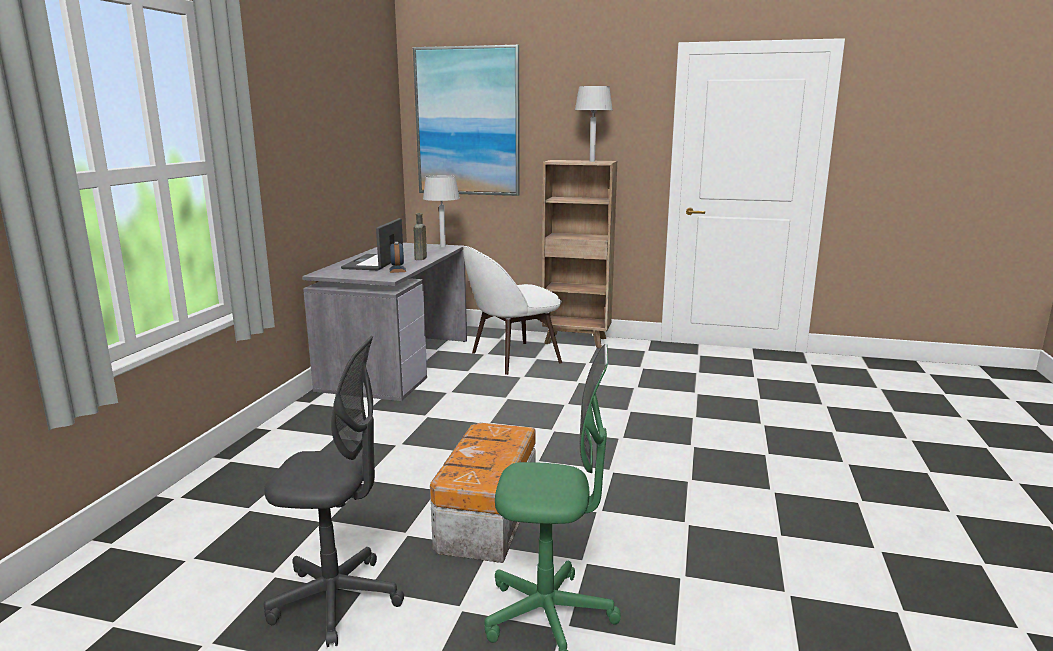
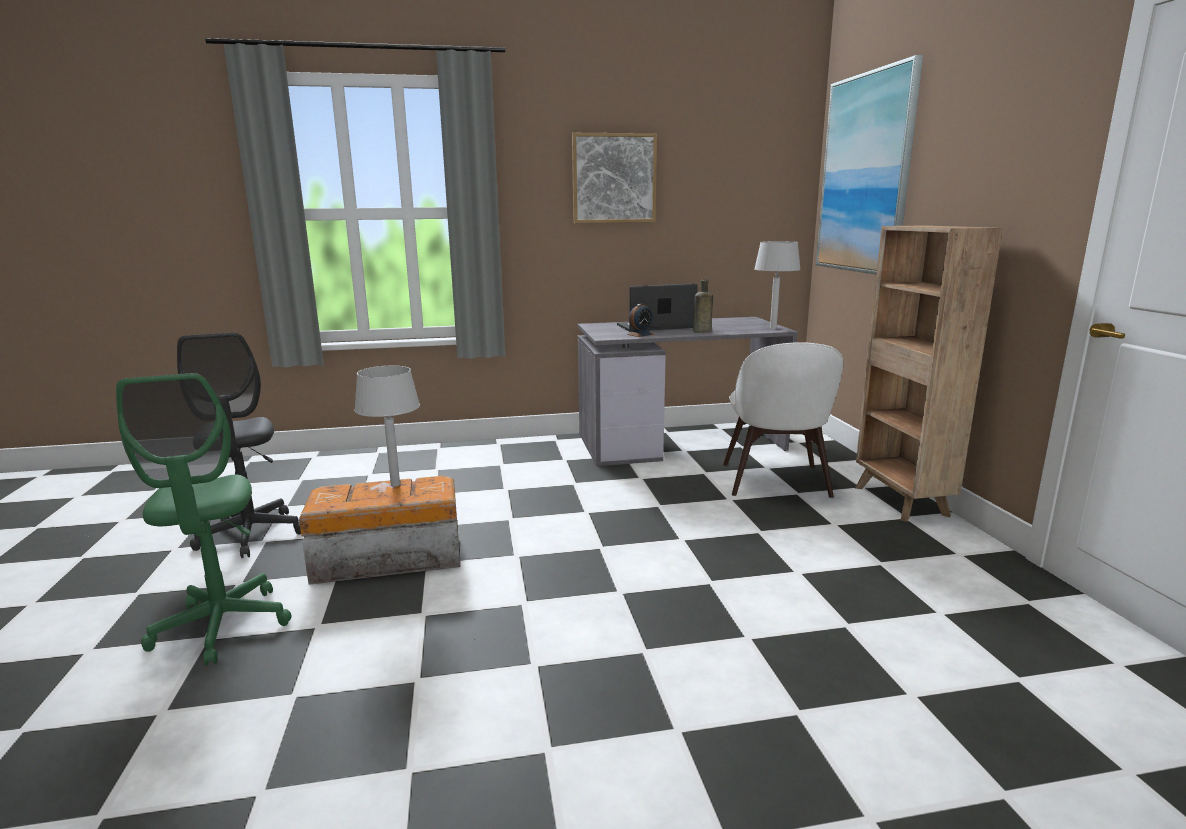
camera: 65 degrees right, 0 degrees up
(307, 123) = (614, 178): none -> picture
(512, 358) = (775, 482): white chair -> white chair turned 120 degrees counterclockwise
(592, 161) = (947, 226): grey table lamp -> grey table lamp (394, 484)

